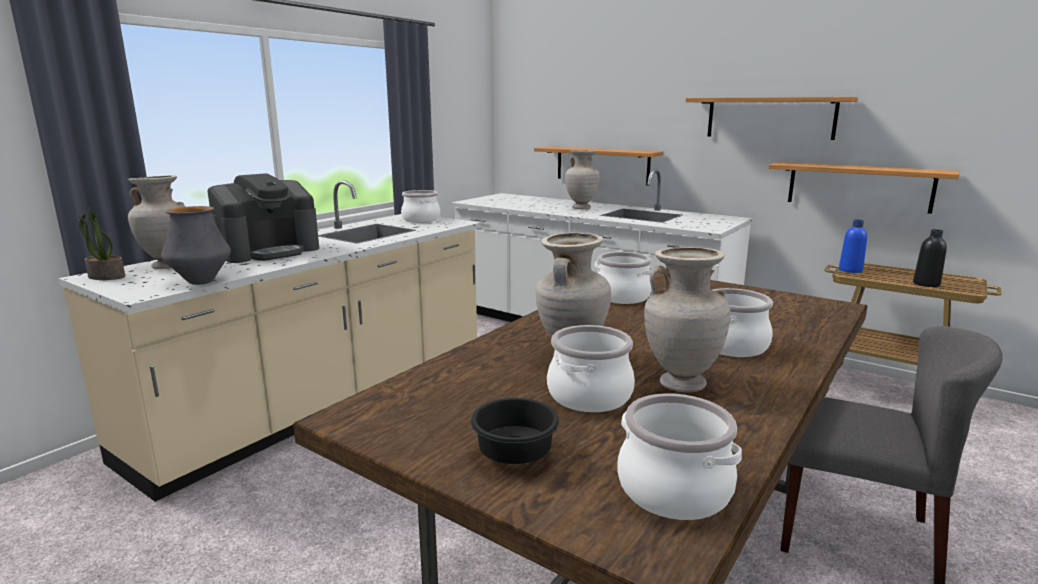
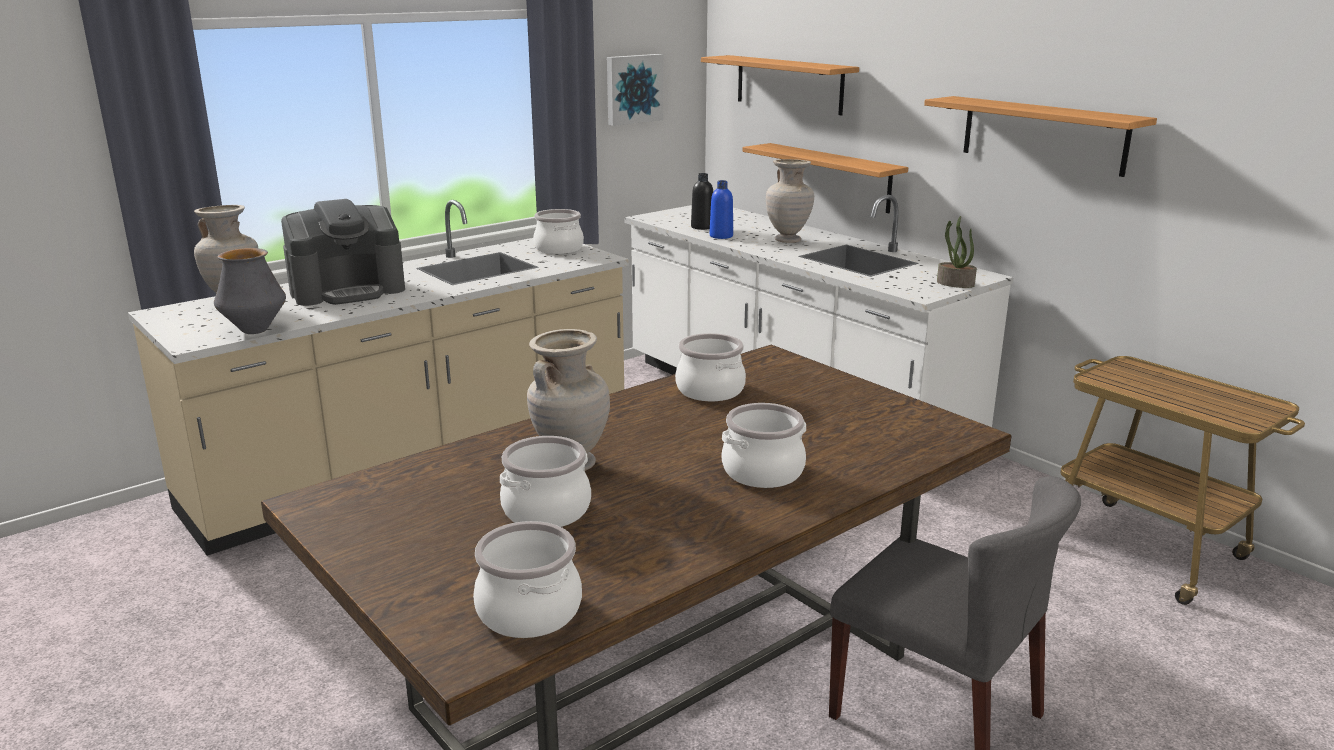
camera: 15 degrees right, 5 degrees up
(105, 277) = (170, 315): potted plant -> potted plant (954, 284)
(450, 109) = (633, 89): none -> picture
(512, 455) = (420, 559): black bowl -> none
(681, 384) = (653, 510): beige vase -> none
(850, 270) = (1107, 372): blue bottle -> blue bottle (721, 236)
(859, 186) = (1153, 248): shelf -> shelf (789, 84)
(926, 284) = (1191, 406): black bottle -> black bottle (702, 227)

